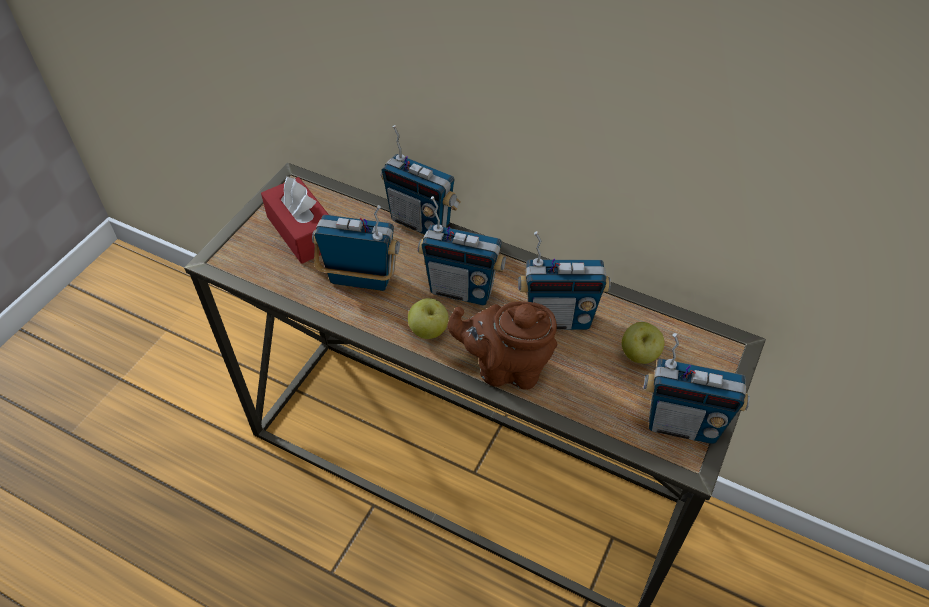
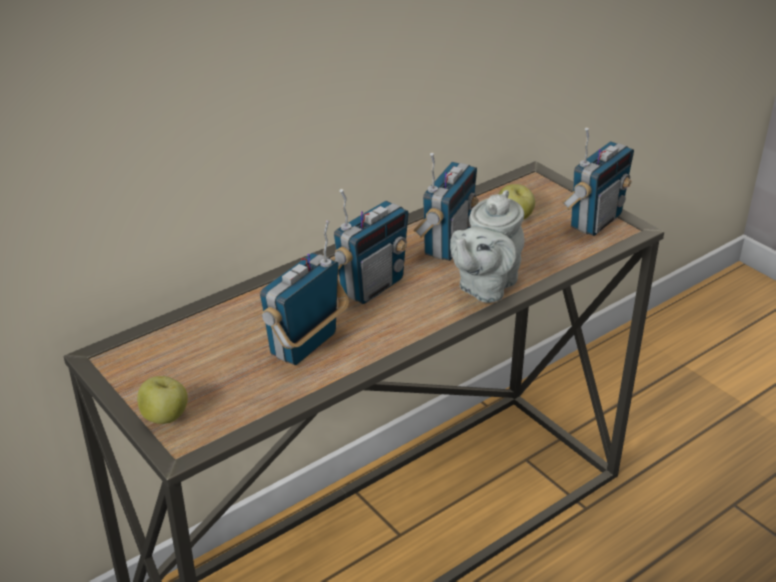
camera: 65 degrees left, 15 degrees down
(302, 231) = (194, 370): red tissue box -> none
(421, 222) = (259, 285): radio -> none
(429, 331) = (410, 318): apple -> apple (165, 417)
(506, 368) = (485, 287): brown teapot -> grey teapot

